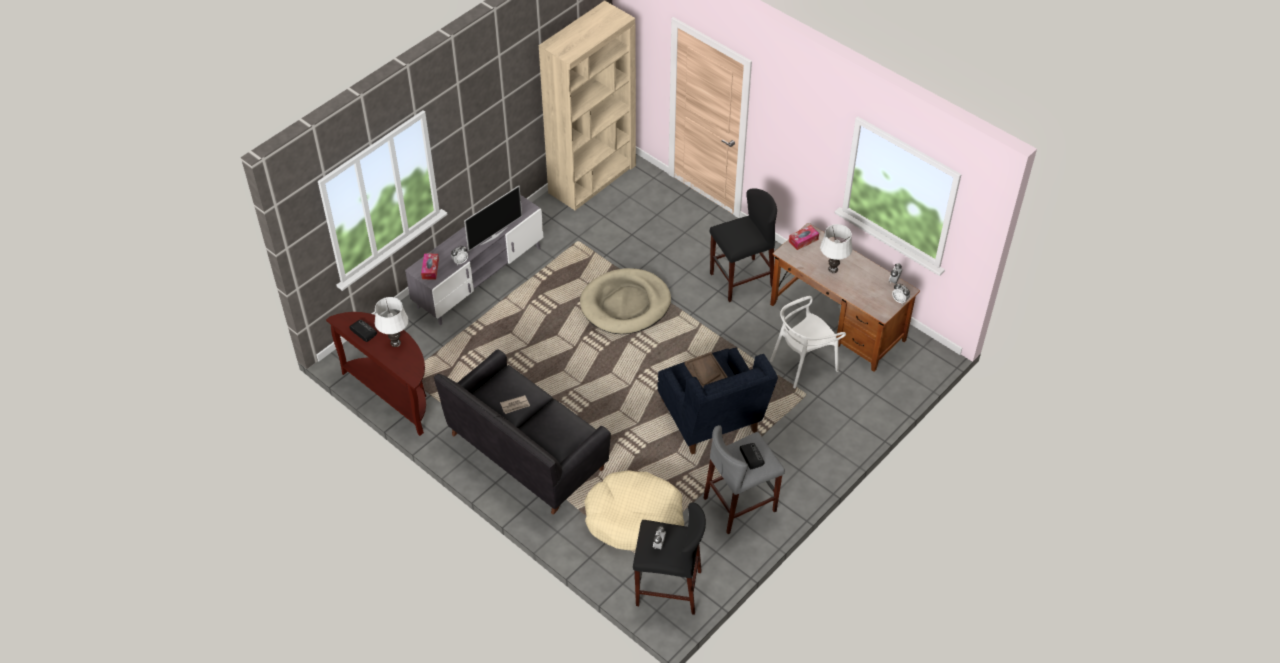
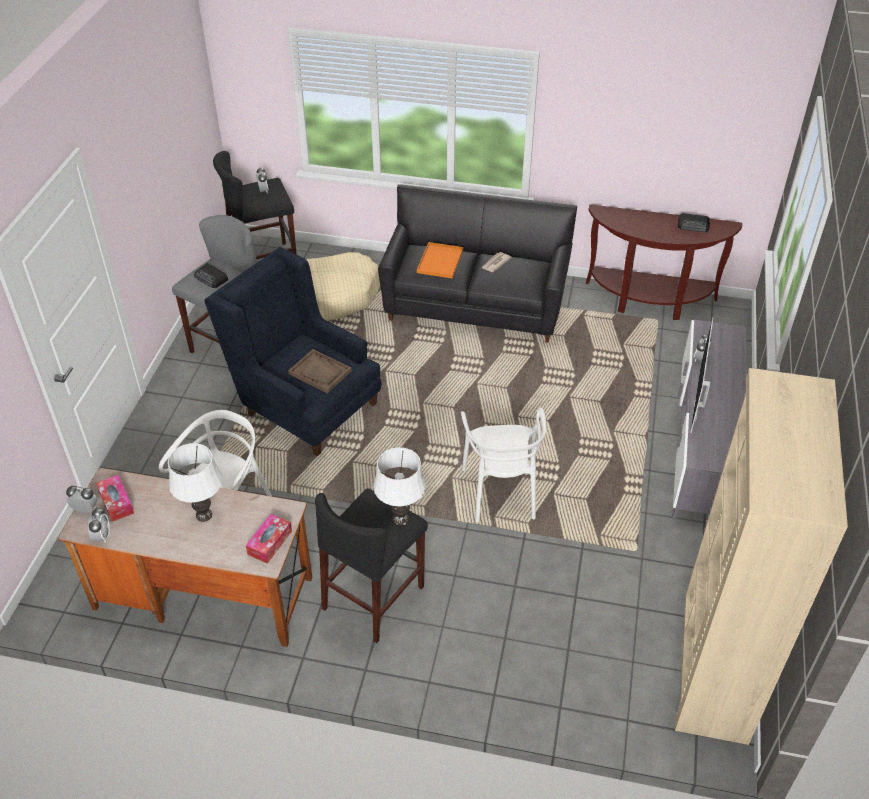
camera: 150 degrees right, 5 degrees down
(395, 343) = (651, 228): white table lamp -> white table lamp (400, 518)
(430, 269) = (721, 337): tissue box -> tissue box (116, 502)
(555, 426) = (440, 262): none -> orange tray
(625, 304) = (501, 492): beige dog bed -> white chair

